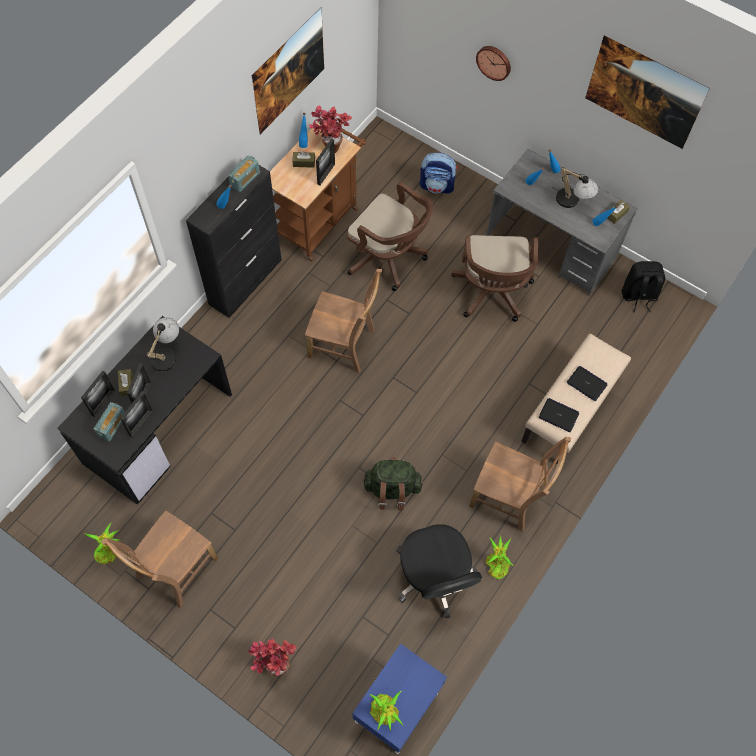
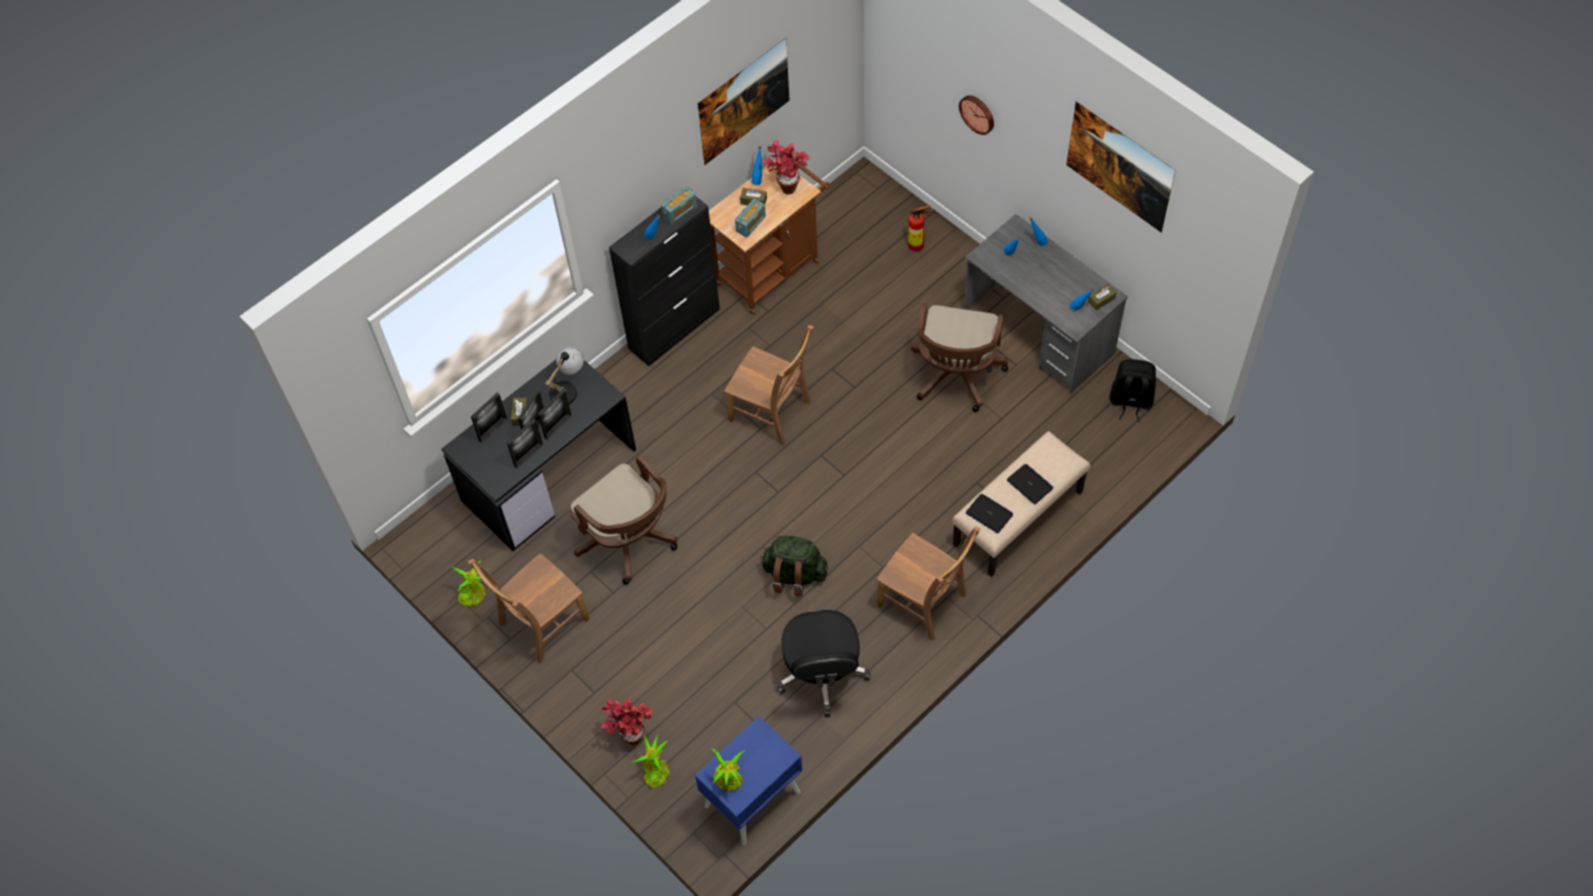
camera: 15 degrees right, 5 degrees down
(112, 425) = (498, 454): radio -> radio (751, 224)
(326, 174) = (775, 216): picture frame -> picture frame (558, 426)
(388, 258) = (843, 323): brown office chair -> brown office chair (630, 541)
(437, 186) = (918, 246): backpack -> fire extinguisher
(496, 564) = (894, 670): potted plant -> potted plant (655, 771)
(572, 202) = (1053, 280): table lamp -> none

